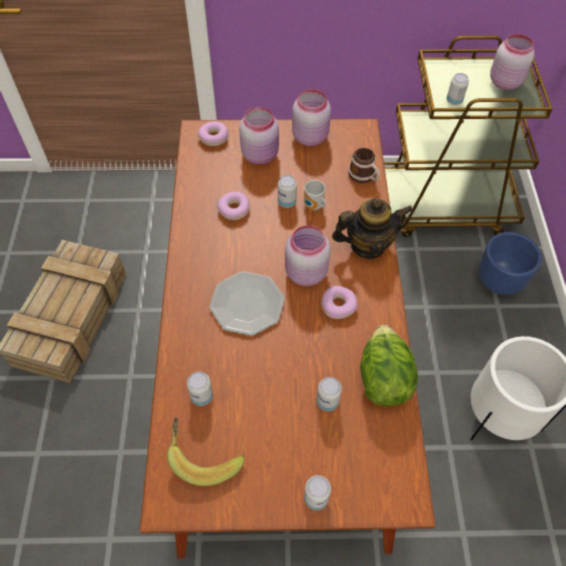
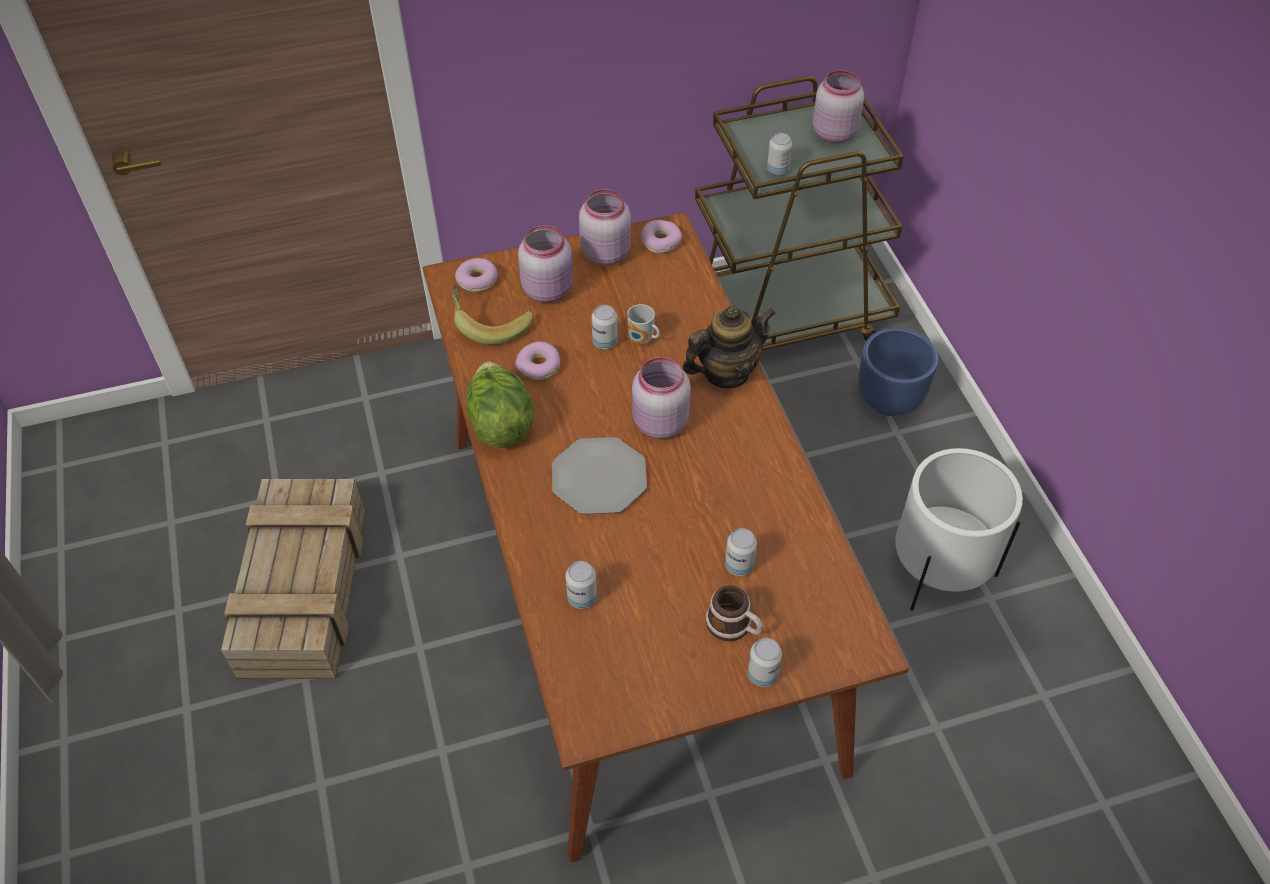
camera: 15 degrees left, 5 degrees down
(204, 455) = (610, 663): banana -> banana (490, 324)
(338, 305) = (714, 452): donut -> donut (660, 241)
(364, 176) = (693, 289): mug -> mug (734, 626)
(383, 378) = (797, 523): lettuce -> lettuce (500, 424)

